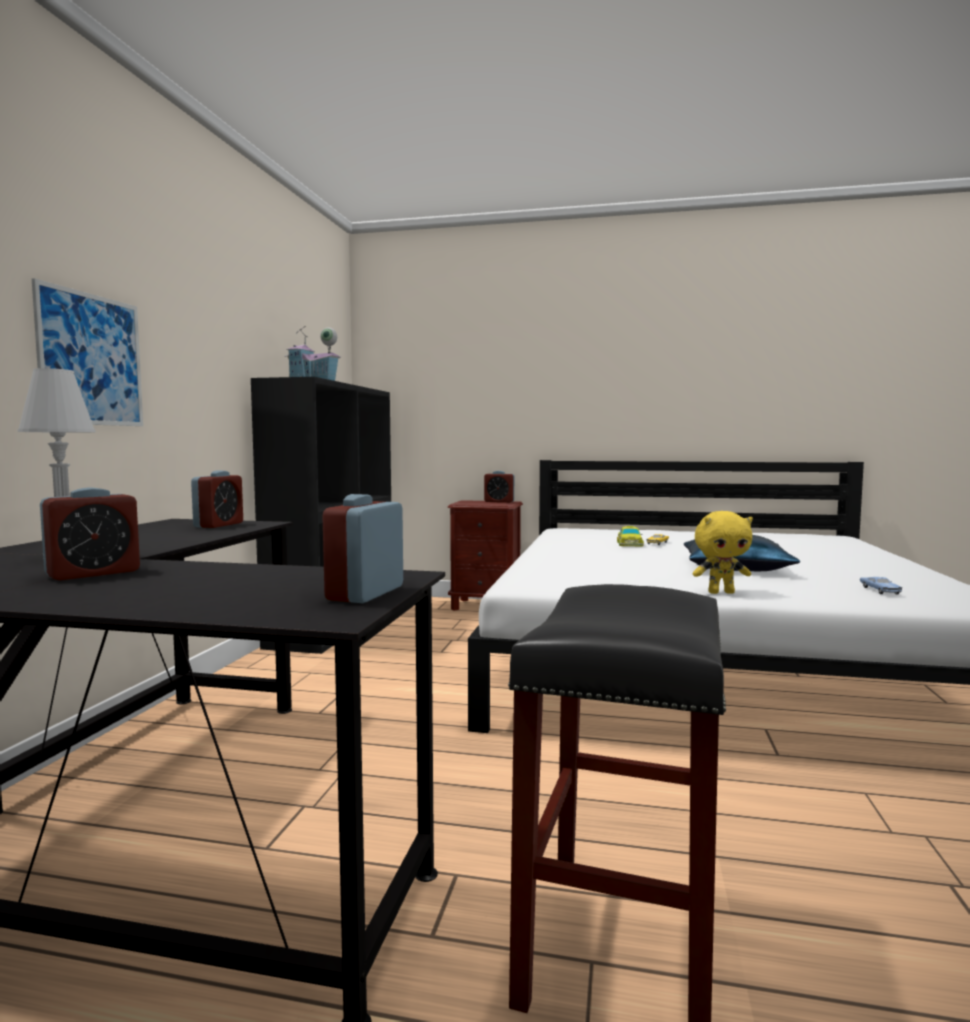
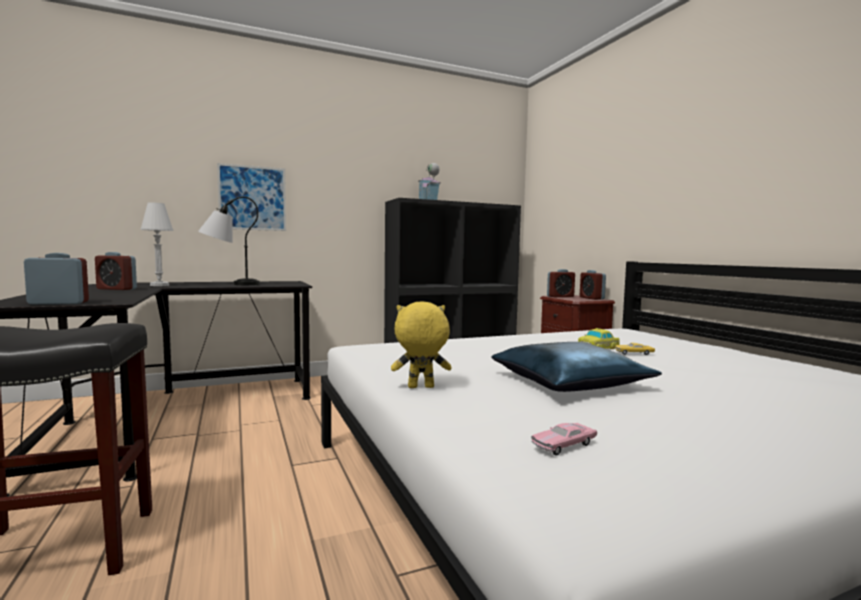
camera: 55 degrees right, 0 degrees up
(155, 537) = (229, 284): none -> table lamp
(219, 525) = (281, 284): alarm clock -> alarm clock (560, 296)
(721, 592) = (420, 387): yellow plush toy -> yellow plush toy turned 120 degrees clockwise
(879, 590) = (563, 445): blue toy car -> pink toy car

